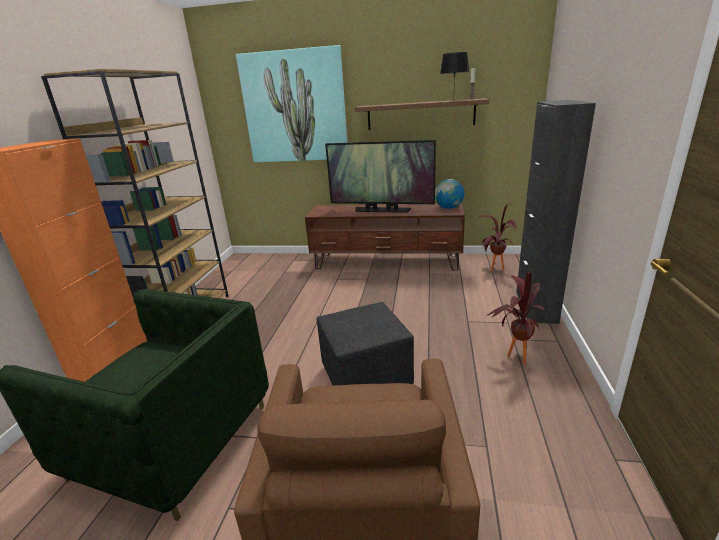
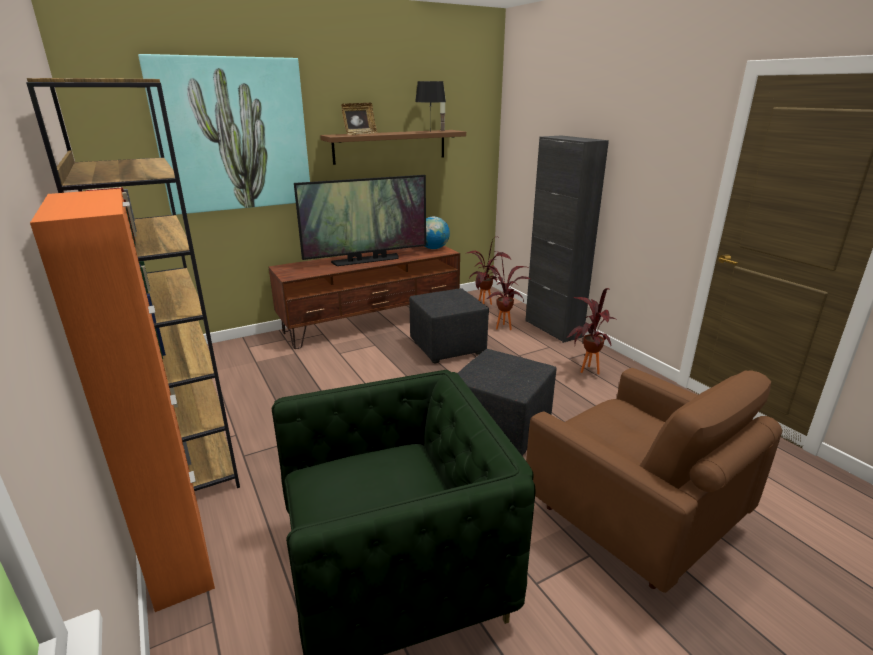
camera: 40 degrees left, 0 degrees up
(386, 104) = (359, 134): none -> picture frame
(416, 296) = (447, 347): none -> black ottoman
(488, 291) = (502, 326): none -> potted plant

